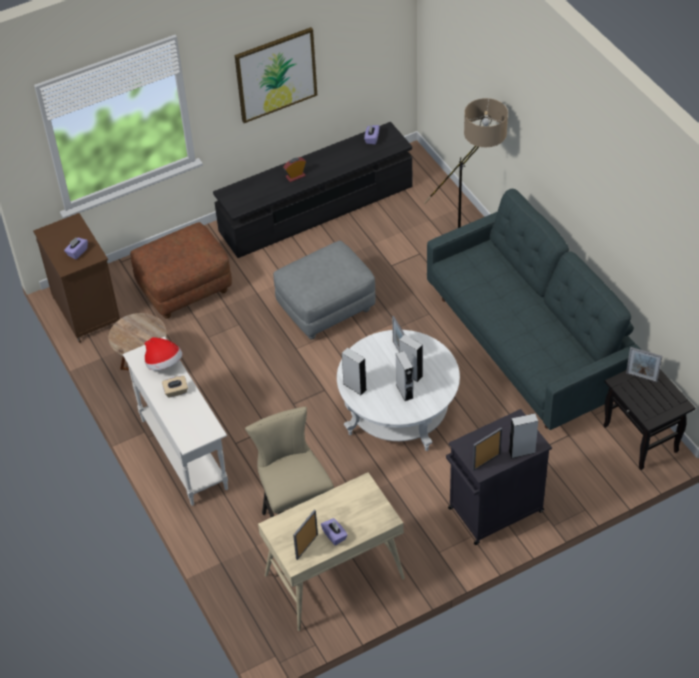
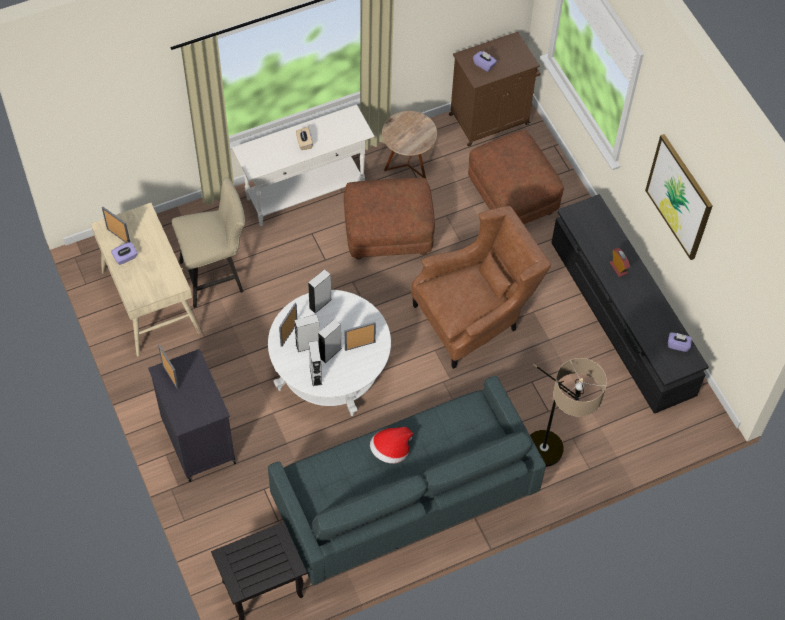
camera: 90 degrees right, 10 degrees up
(164, 364) = (339, 134): hat -> hat (391, 451)
(233, 380) = (388, 234): none -> brown ottoman
(326, 308) = (474, 317): grey ottoman -> brown armchair
(522, 451) = (176, 409): grey speaker -> grey speaker (315, 375)
(641, 377) = (281, 558): picture frame -> picture frame (289, 334)

